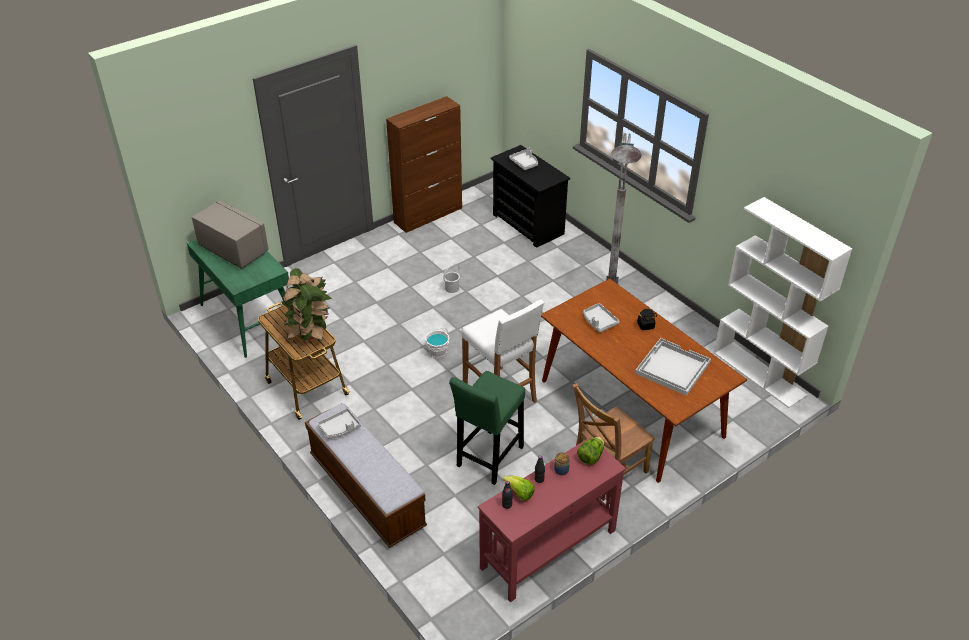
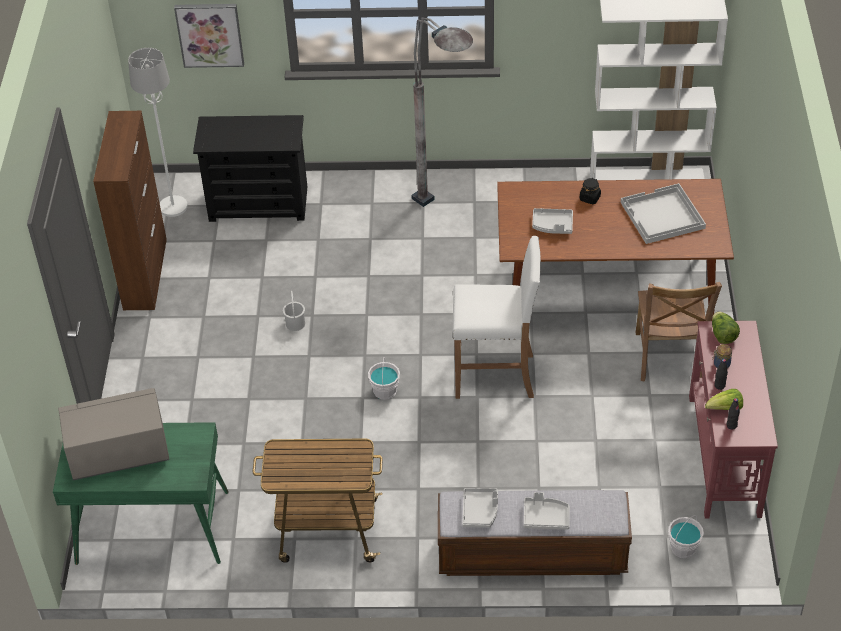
camera: 50 degrees left, 5 degrees up
(310, 333) = (337, 456): potted plant -> none
(442, 570) = (683, 548): none -> white bucket
(488, 459) = (575, 435): green stool -> none
(489, 197) = (173, 206): none -> white floor lamp
(524, 163) = (237, 132): grey tray -> grey tray (545, 517)
(545, 91) = (210, 34): none -> picture

